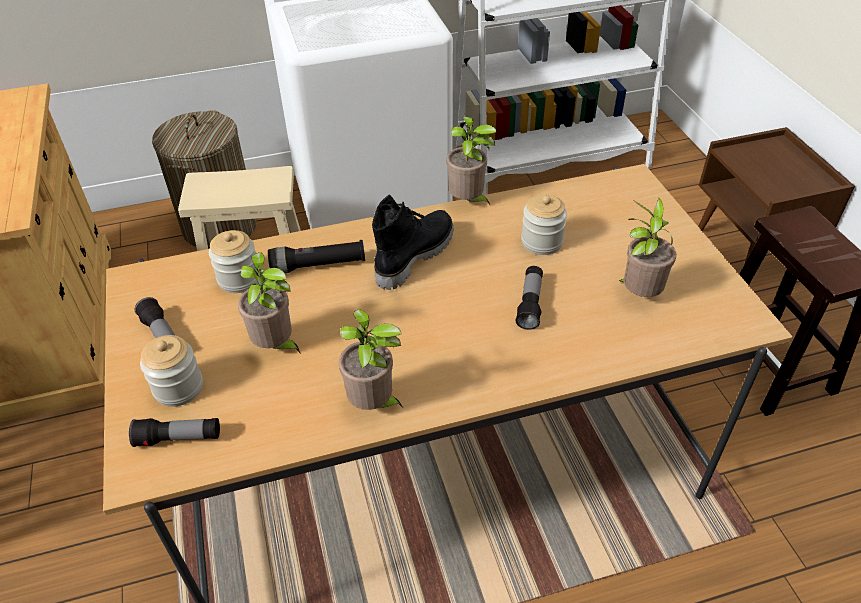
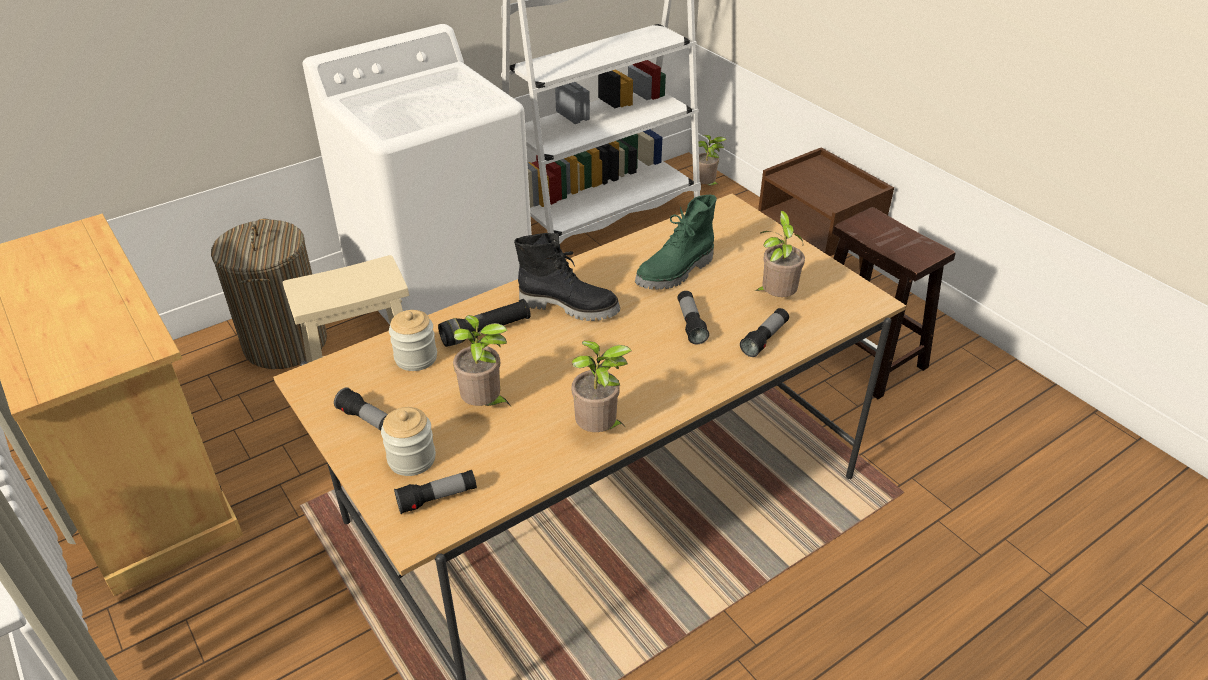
camera: 20 degrees left, 5 degrees down
(413, 256) = (569, 306): black boot -> black boot turned 90 degrees clockwise
(468, 202) = (595, 252): potted plant -> potted plant (706, 187)
(541, 242) = (676, 273): jar -> green boot
(604, 341) = (764, 339): none -> flashlight

